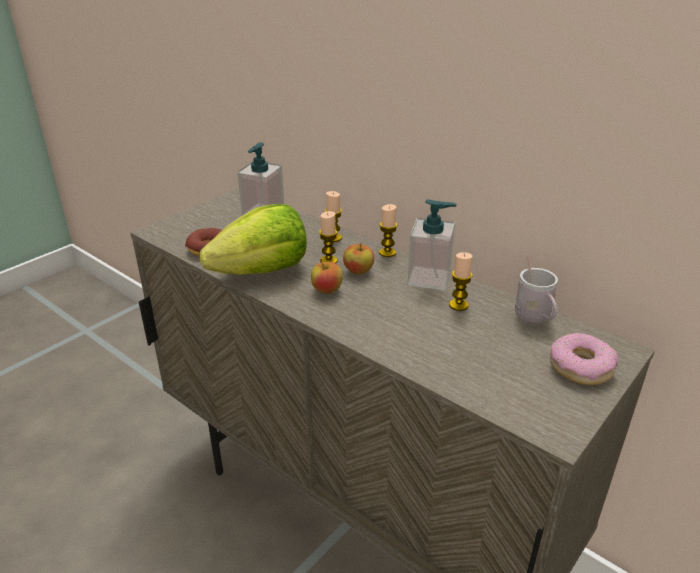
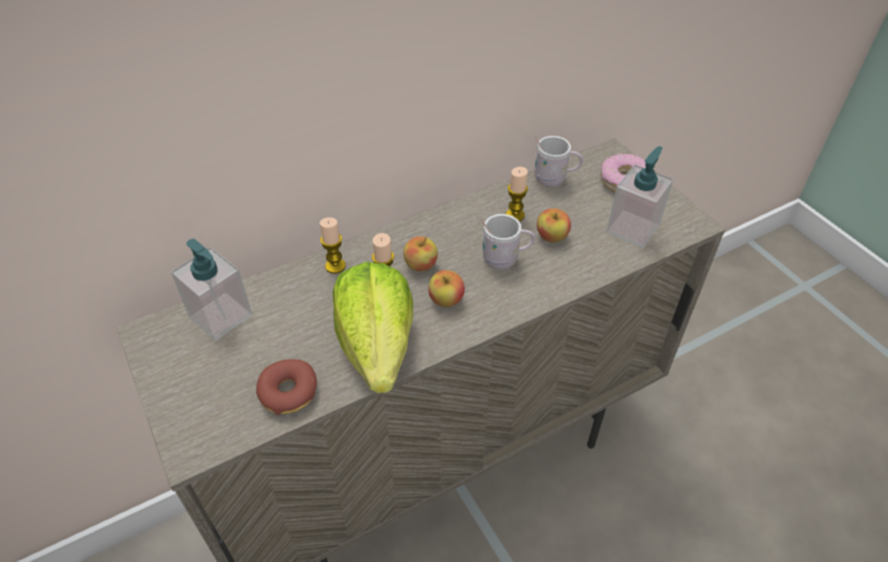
camera: 70 degrees left, 15 degrees up
(387, 253) = (394, 232): candle -> none
(395, 310) = (505, 259): none -> white mug
(429, 278) = (460, 218): soap dispenser -> soap dispenser (633, 228)
(446, 331) = (552, 237): none -> apple

